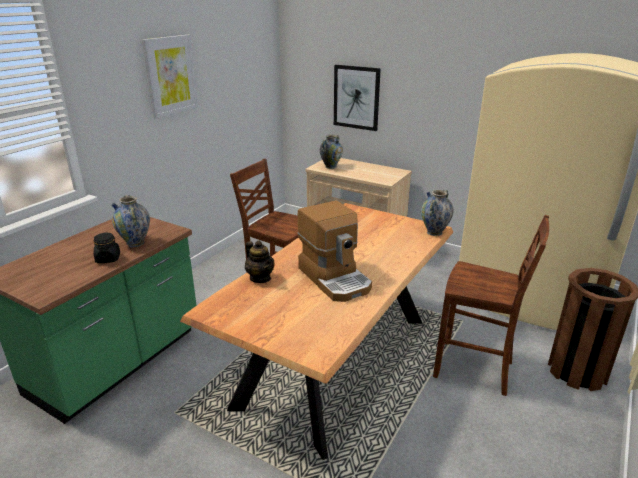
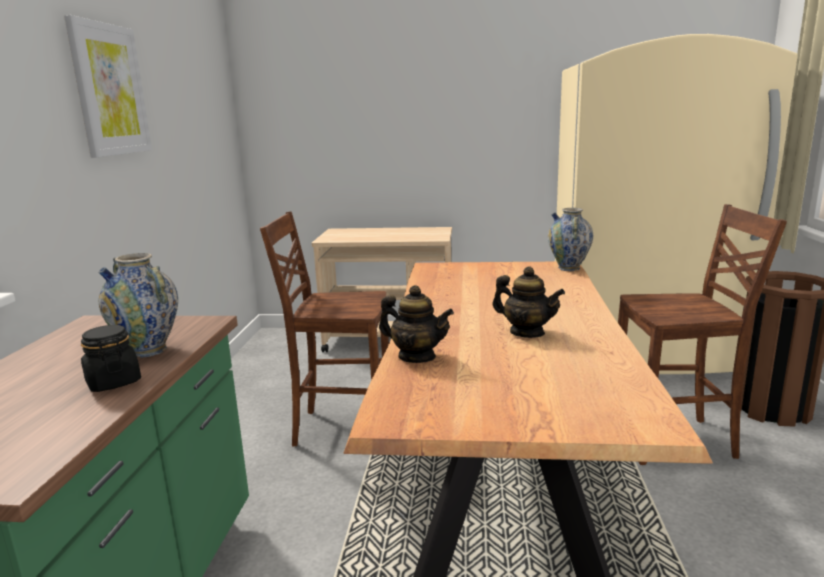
camera: 25 degrees left, 10 degrees down
(331, 167) = (345, 236): vase -> none
(335, 278) = (527, 333): coffee machine -> teapot
(356, 97) = (360, 141): picture -> none

